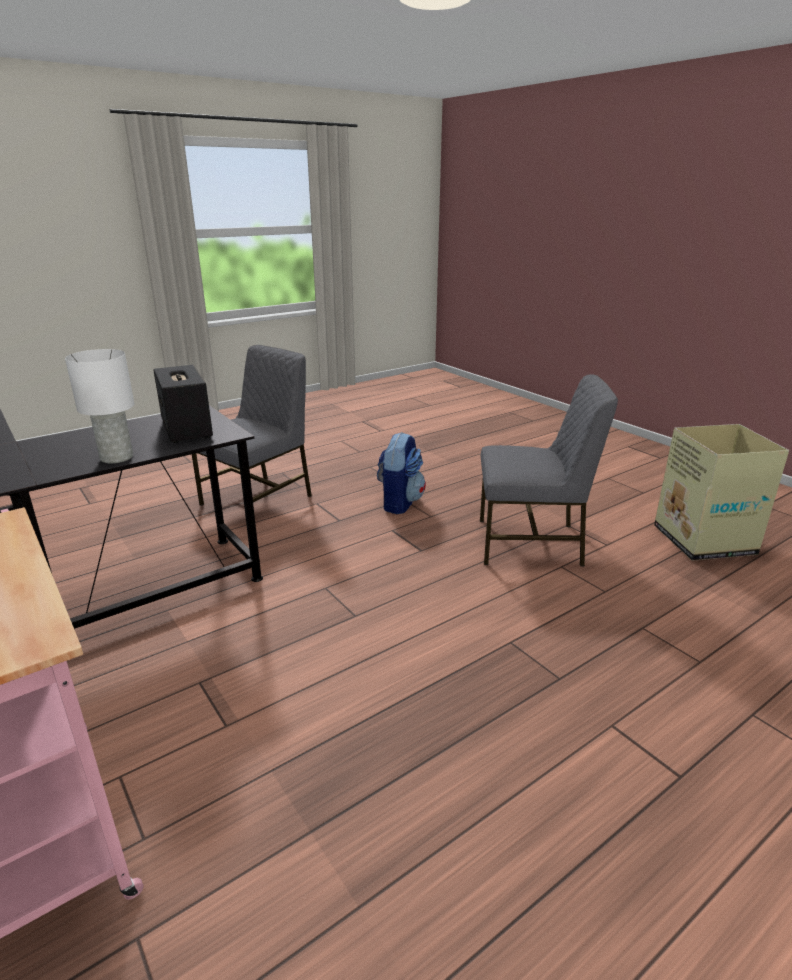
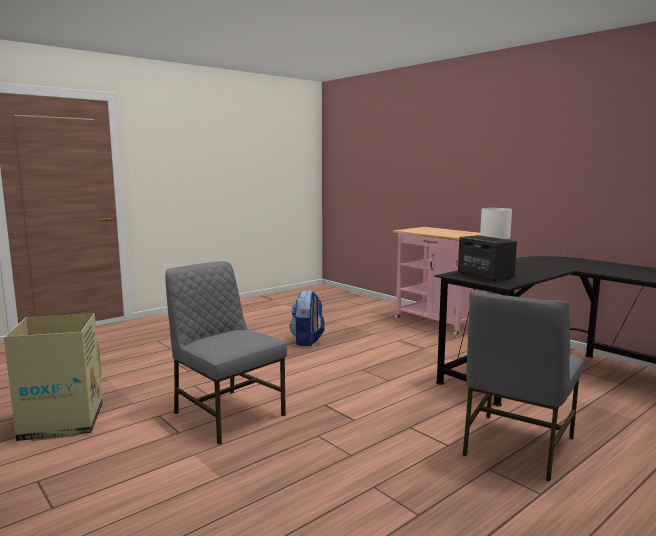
camera: 175 degrees right, 15 degrees down
(399, 502) = (354, 450): backpack -> backpack (307, 341)
(531, 543) = (227, 414): grey chair -> grey chair turned 45 degrees clockwise

